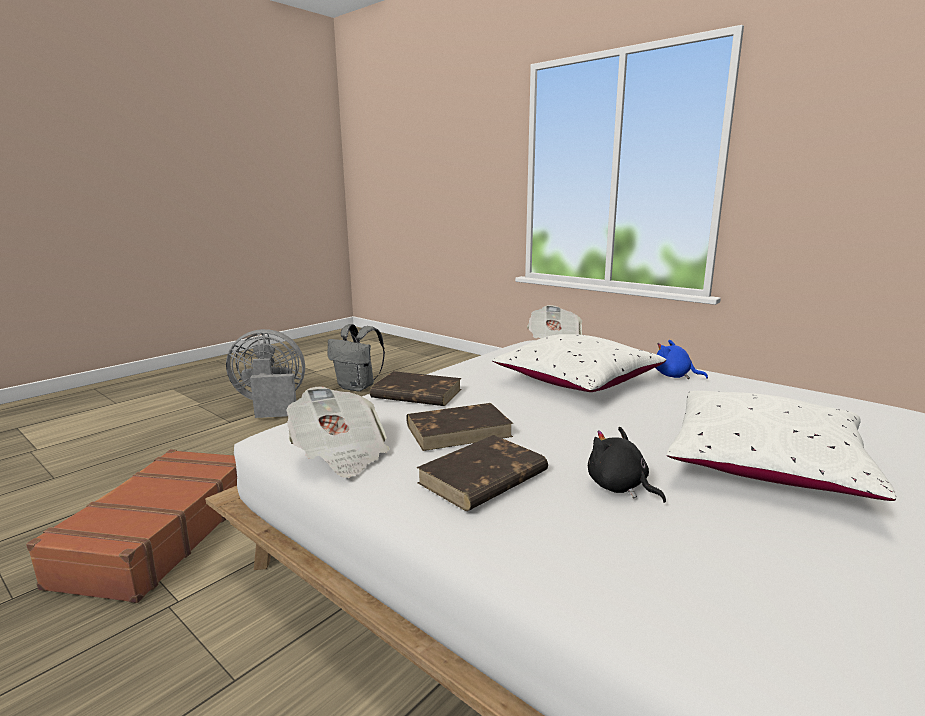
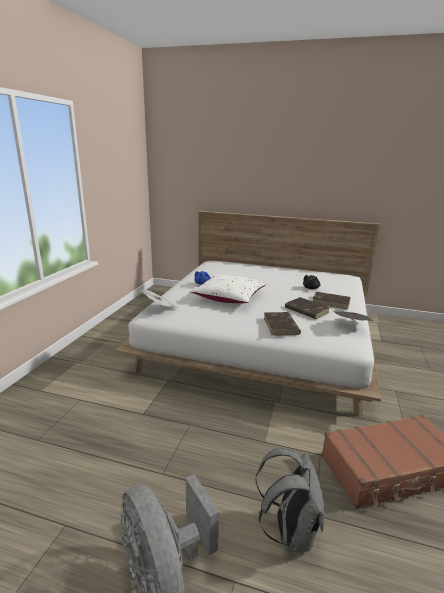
camera: 115 degrees left, 5 degrees up
(358, 387) = (77, 507): grey backpack -> grey backpack (289, 531)
(764, 464) = (275, 275): white pillow -> none

